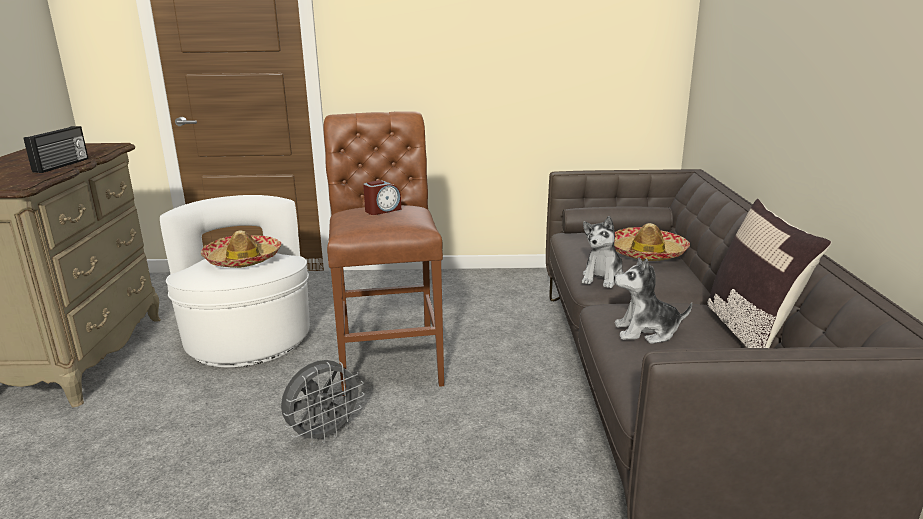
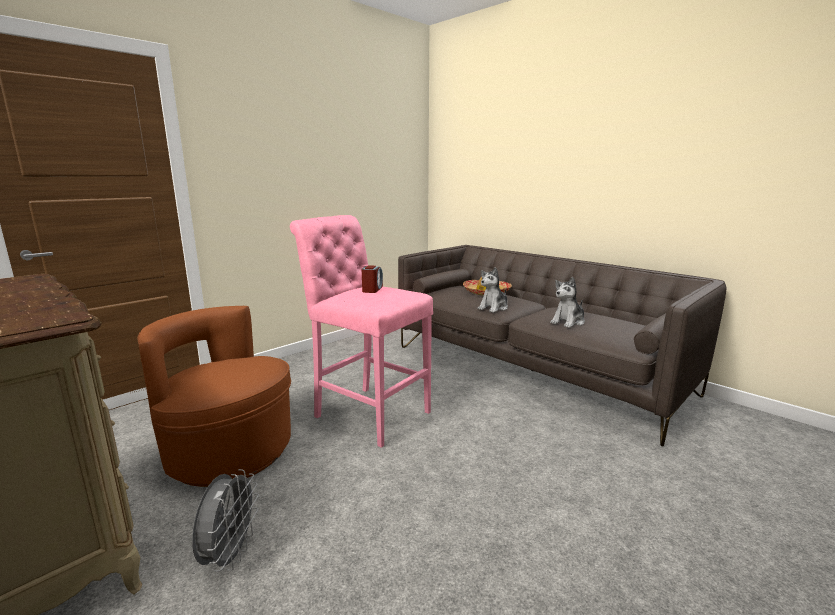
camera: 45 degrees left, 5 degrees down
(62, 165) = (42, 298): radio -> none
(243, 259) = (235, 367): hat -> none
(249, 340) = (231, 451): white armchair -> brown armchair
(324, 435) = (415, 474): grey fan -> grey fan (230, 555)
(391, 357) = (368, 412): brown stool -> pink stool
(603, 278) = (493, 308): plush toy -> plush toy turned 60 degrees clockwise
(750, 332) = (594, 311): pillow -> none

